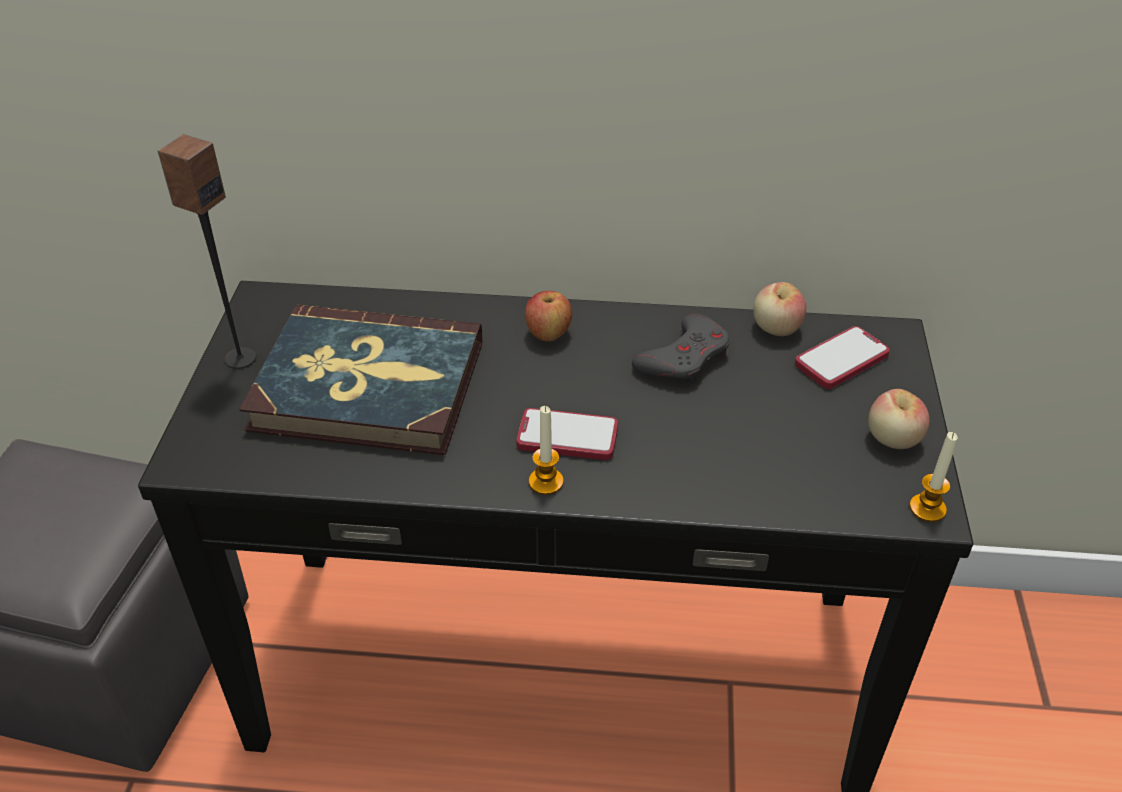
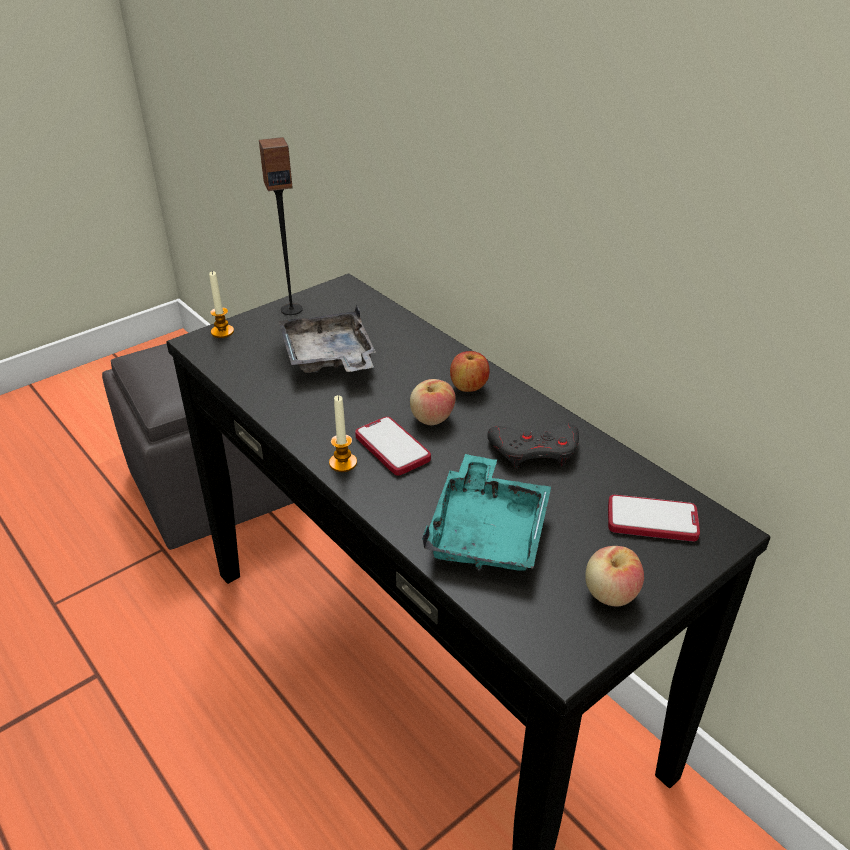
camera: 45 degrees right, 5 degrees down
(368, 386) = (329, 357): book -> grey tray
(748, 454) = (487, 531): none -> turquoise tray
(776, 328) = (632, 471): apple -> apple (432, 418)
(927, 508) = (564, 654): candle -> candle (222, 332)

